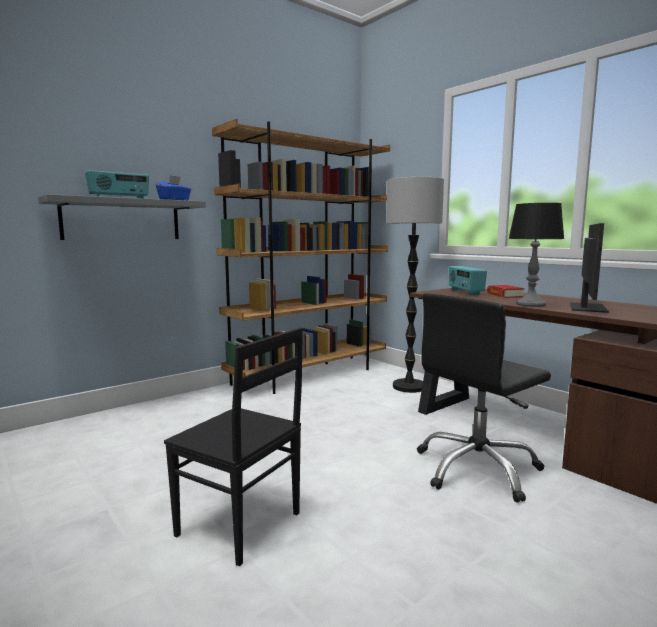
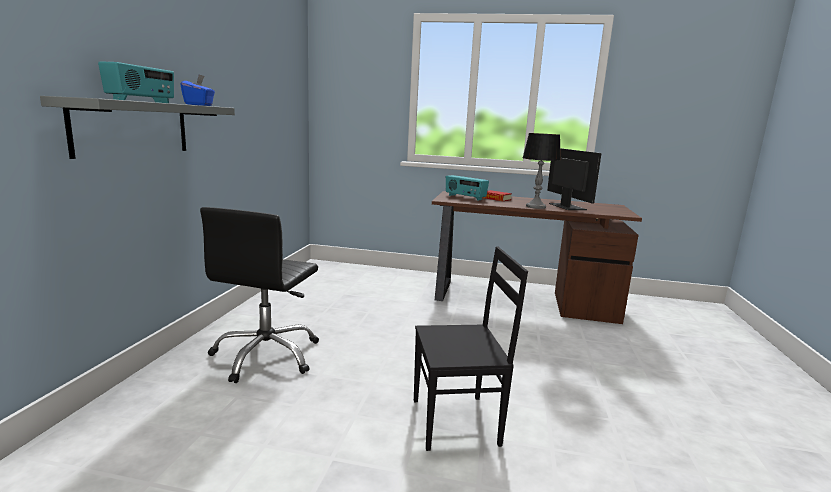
camera: 40 degrees left, 5 degrees up
(310, 375) = (300, 286): brown bookcase -> none
(409, 387) = (398, 281): floor lamp -> none
(477, 469) = (525, 331): black office chair -> black office chair (266, 355)

